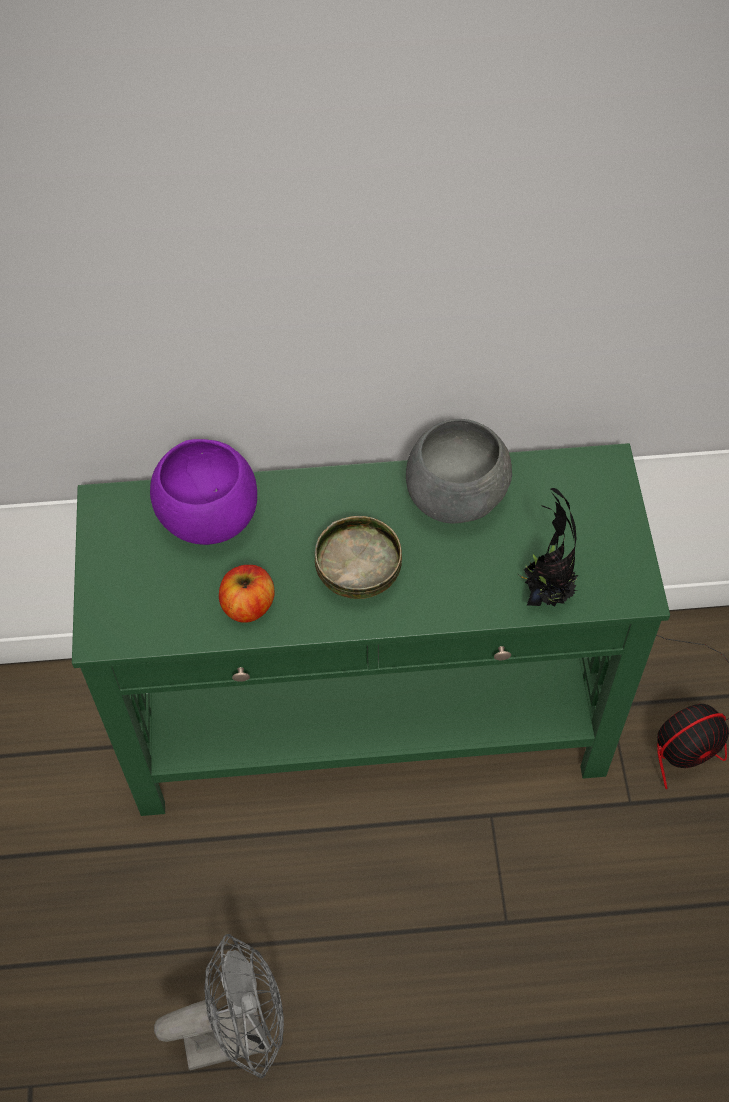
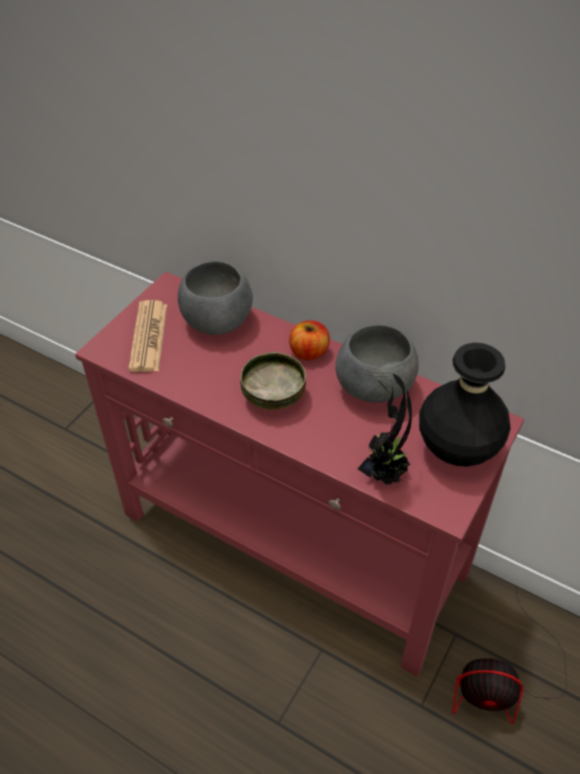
camera: 35 degrees right, 10 degrees down
(144, 586) = (148, 337): none -> newspaper
(209, 516) = (218, 321): purple bowl -> grey bowl
(237, 1033) = (70, 670): grey fan -> none
(248, 605) = (194, 378): apple -> apple (309, 352)
(370, 722) = (292, 546): green console table -> red console table
(594, 521) = (456, 451): none -> black vase

